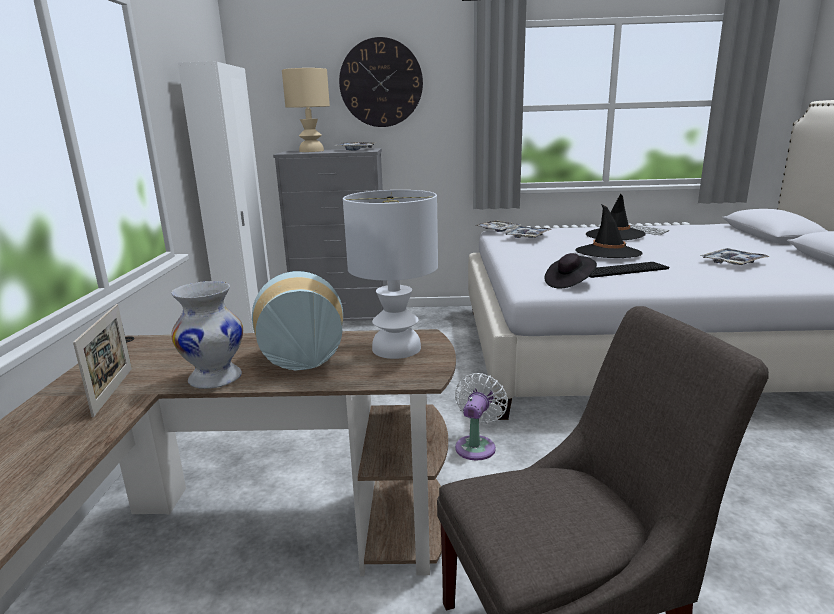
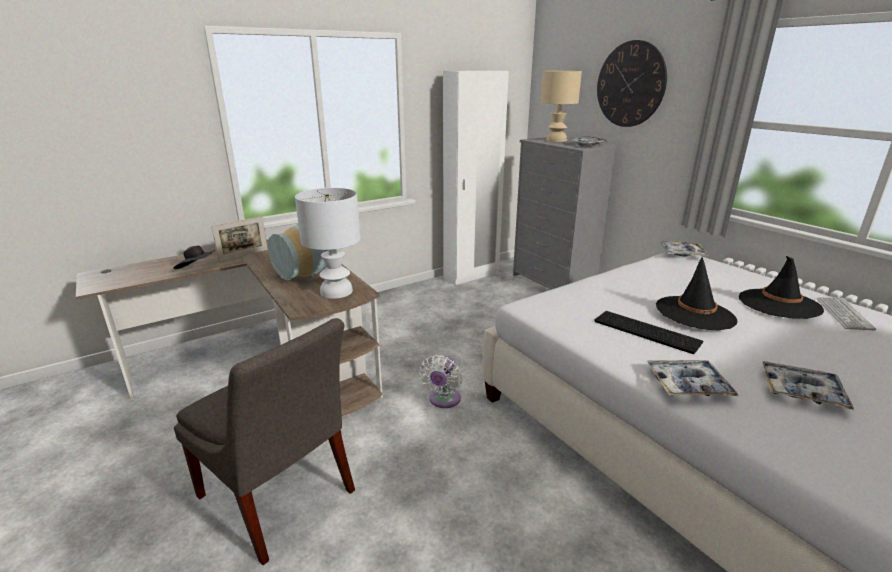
camera: 55 degrees right, 5 degrees up
(214, 378) = (268, 266): white vase -> none
(477, 446) = (443, 400): white fan -> white fan turned 120 degrees clockwise
(527, 236) = (677, 268): tray -> tray (688, 385)
(569, 283) = (562, 316): black hat -> black hat (198, 269)

